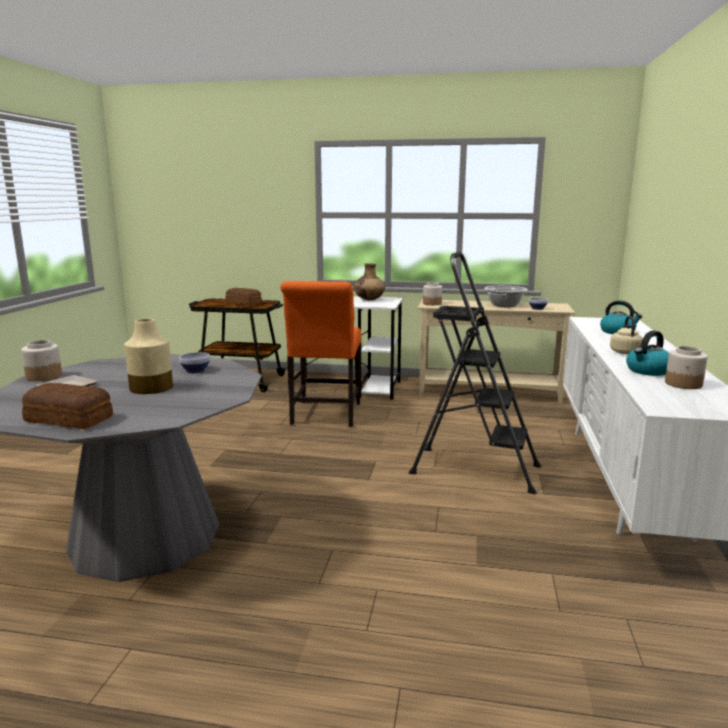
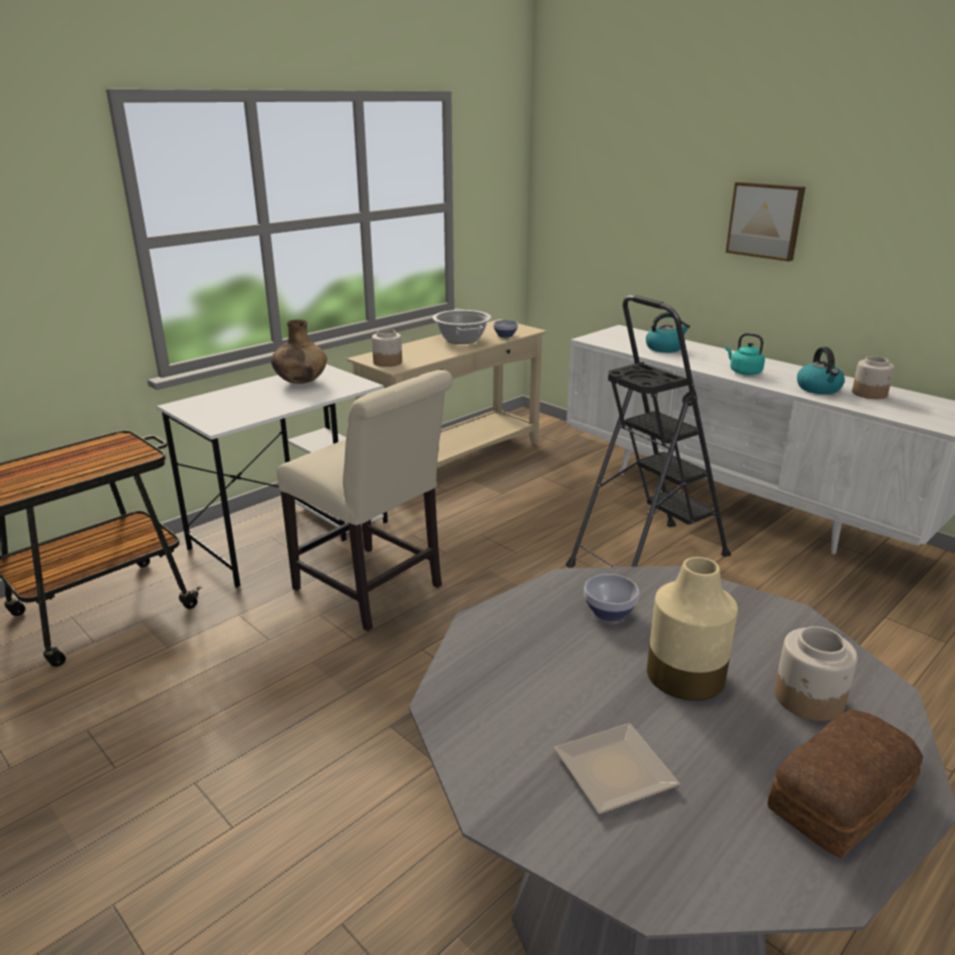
camera: 55 degrees left, 10 degrees up
(43, 376) = (498, 797): jar -> jar (809, 699)
(243, 303) = (74, 459): bread -> none
(324, 416) = (373, 592): orange chair -> beige chair
(624, 352) = (743, 372): beige kettle -> turquoise kettle
(699, 223) = (765, 220): none -> picture

